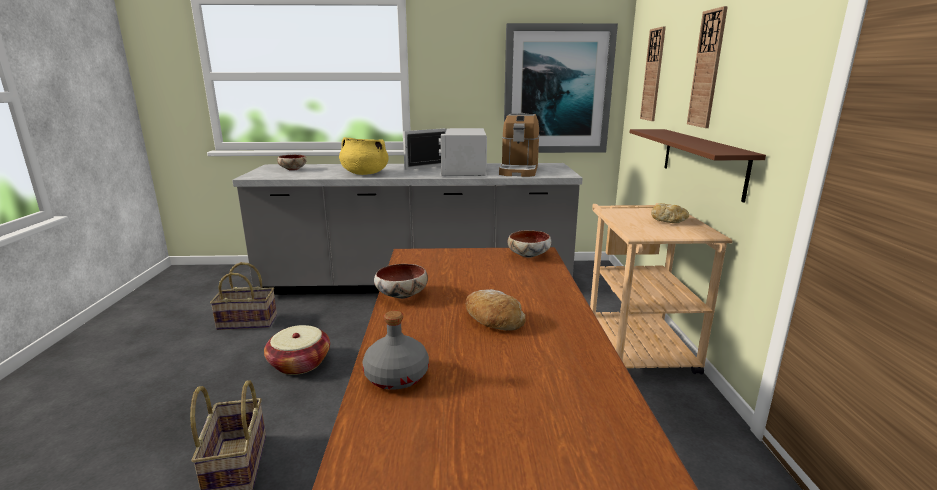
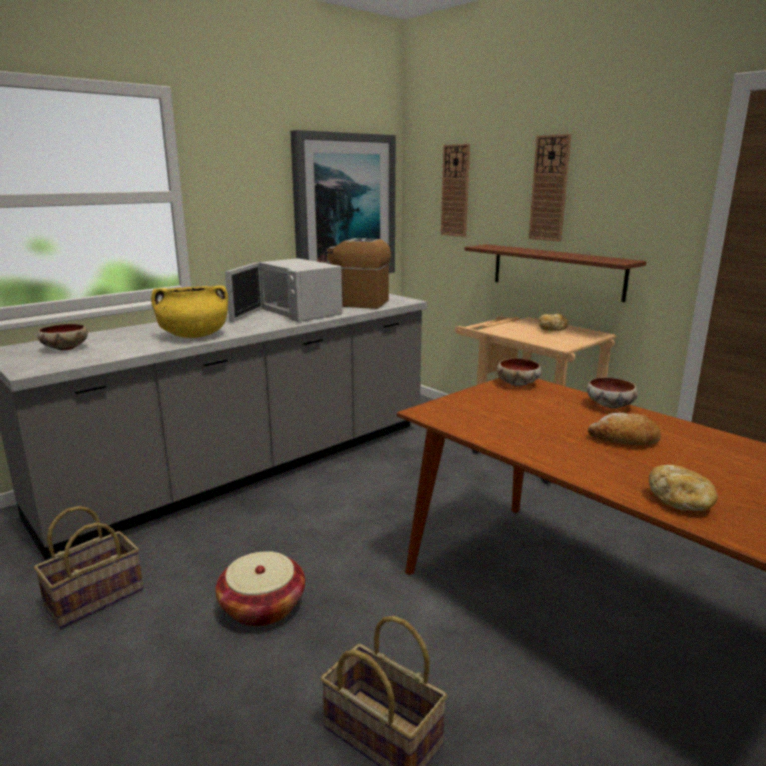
camera: 40 degrees left, 0 degrees up
(397, 376) = (681, 502): grey bottle -> bread
(401, 295) = (521, 448): bowl -> bowl (610, 406)
(519, 170) = (352, 303): coffee machine -> coffee machine turned 135 degrees clockwise

